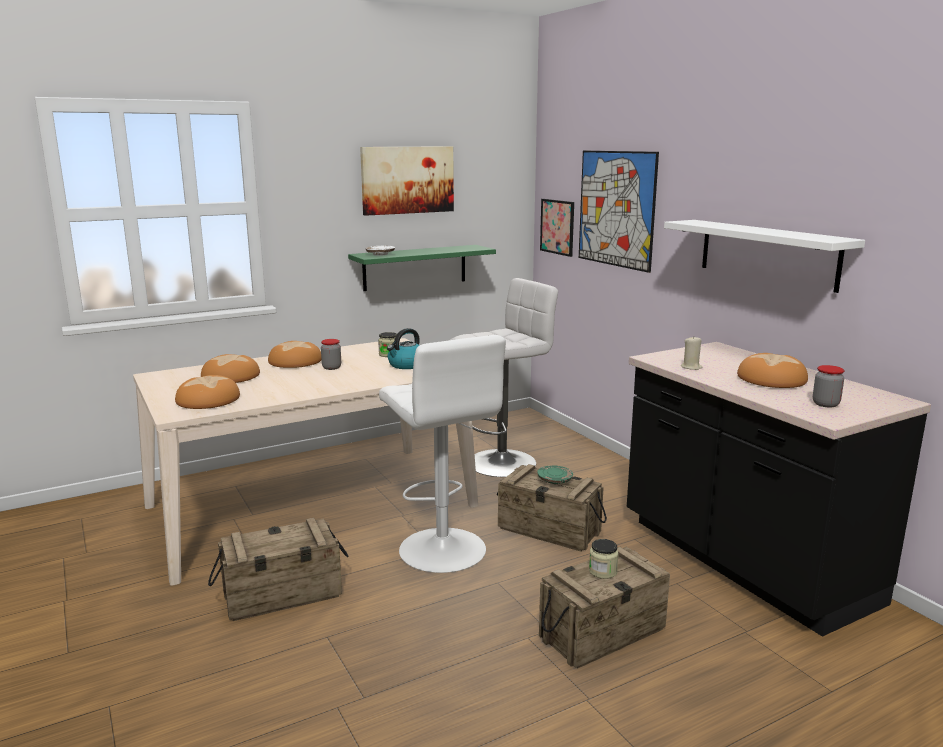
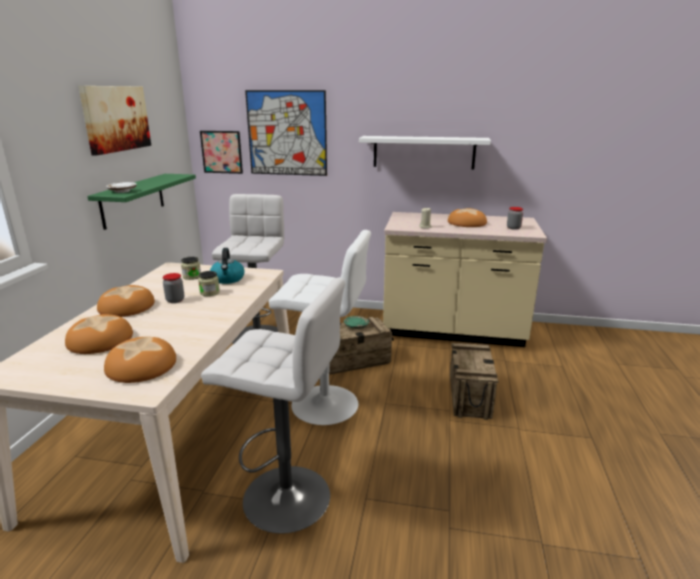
camera: 50 degrees left, 5 degrees up
(282, 595) = (287, 499): crate -> white stool
(603, 571) = (469, 359): jar -> jar (209, 292)
(743, 562) = (453, 331): black counter -> beige counter

